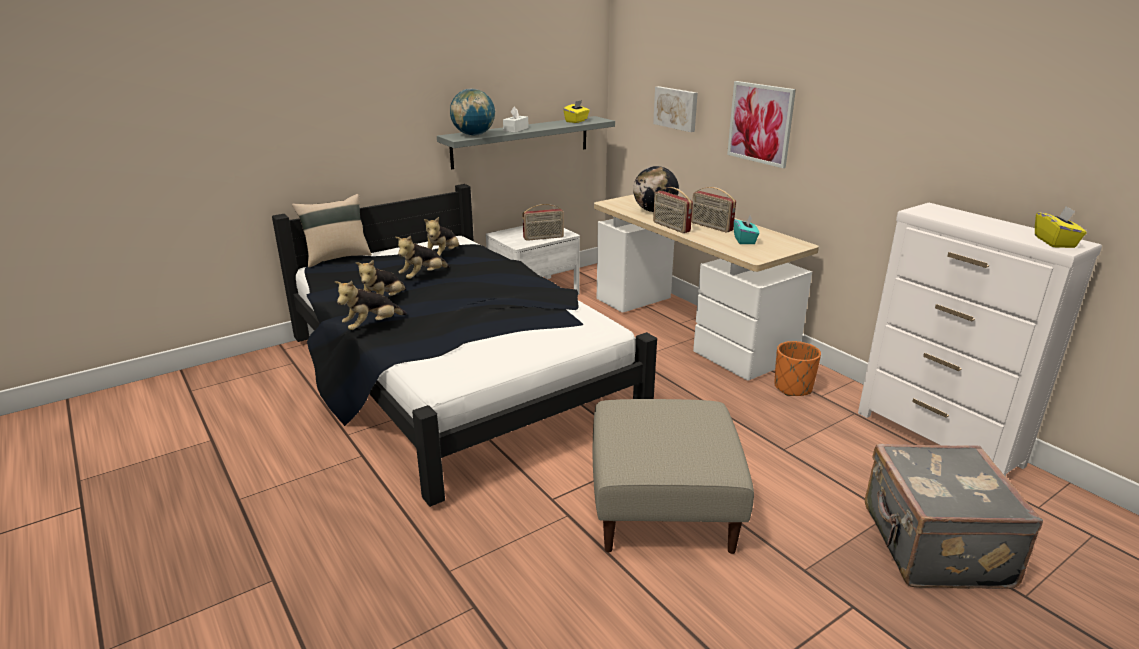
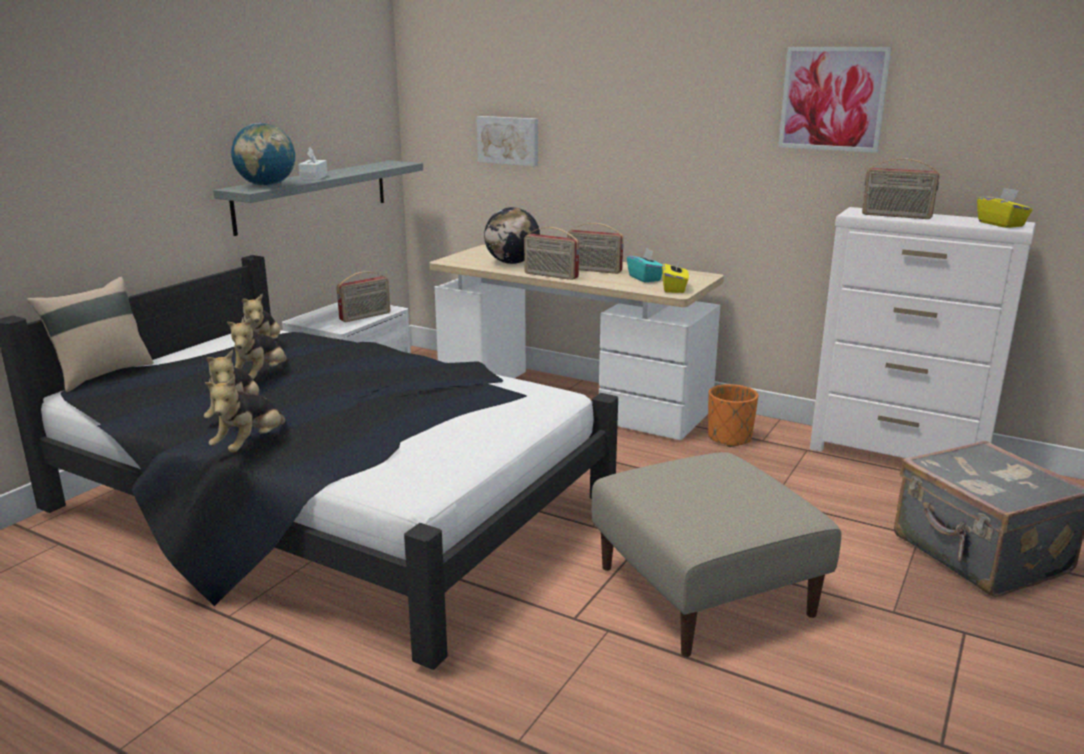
camera: 25 degrees left, 5 degrees down
(576, 121) = (377, 165): yellow tissue box -> yellow tissue box (674, 289)
(760, 123) = (629, 146): picture -> picture (833, 99)
(956, 219) = (896, 216): none -> radio

